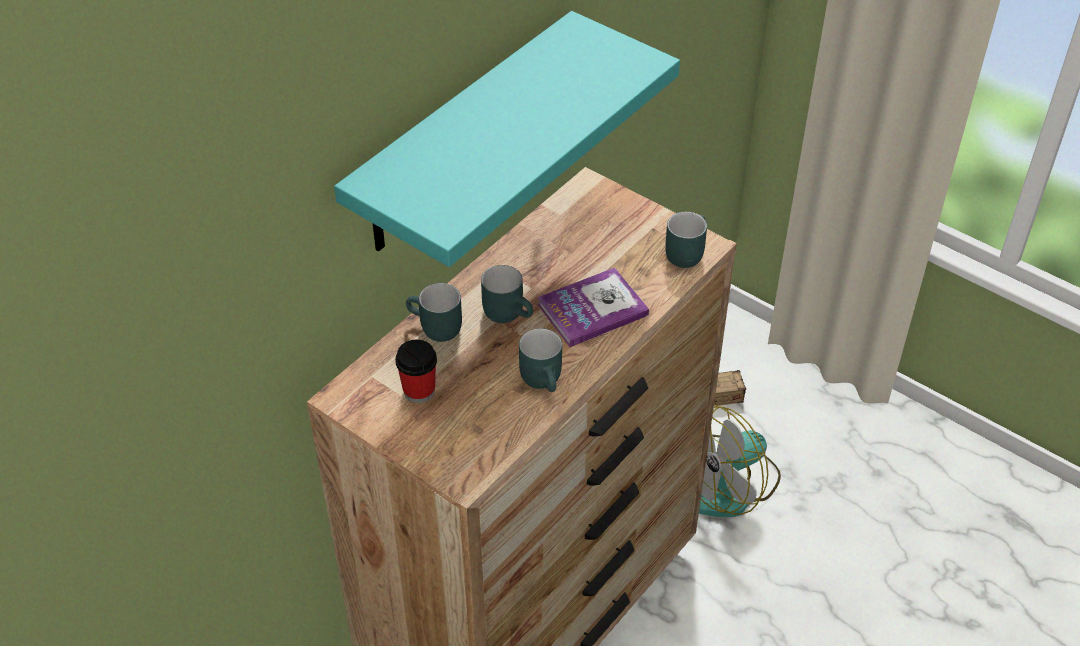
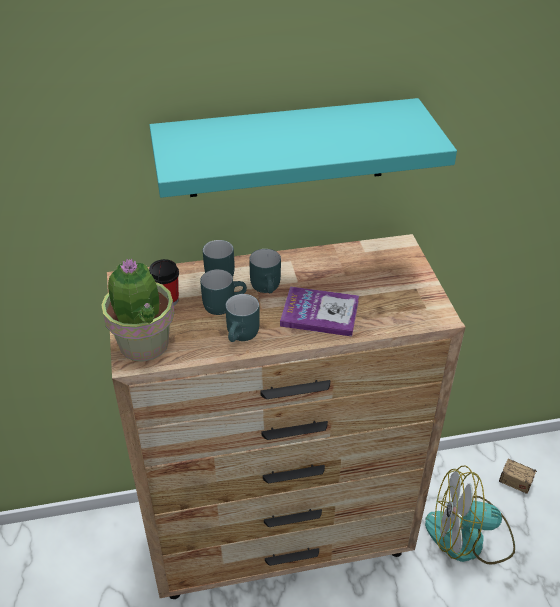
camera: 40 degrees right, 5 degrees down
(456, 453) = (143, 345): none -> potted plant
(684, 251) = (421, 312): turquoise mug -> turquoise mug (223, 303)

